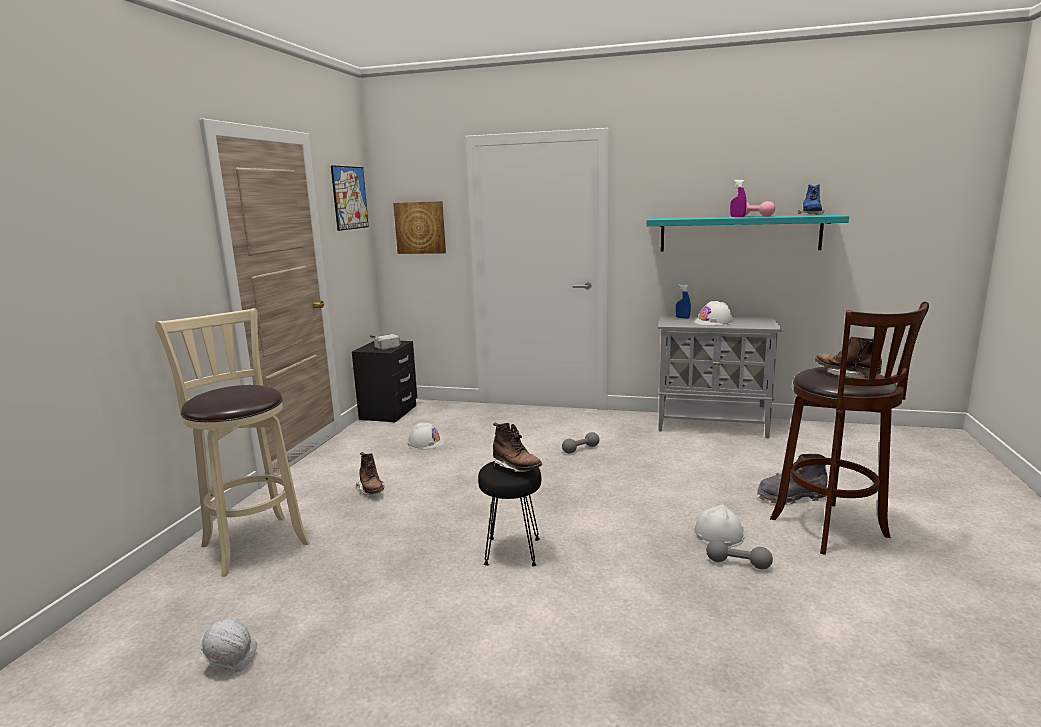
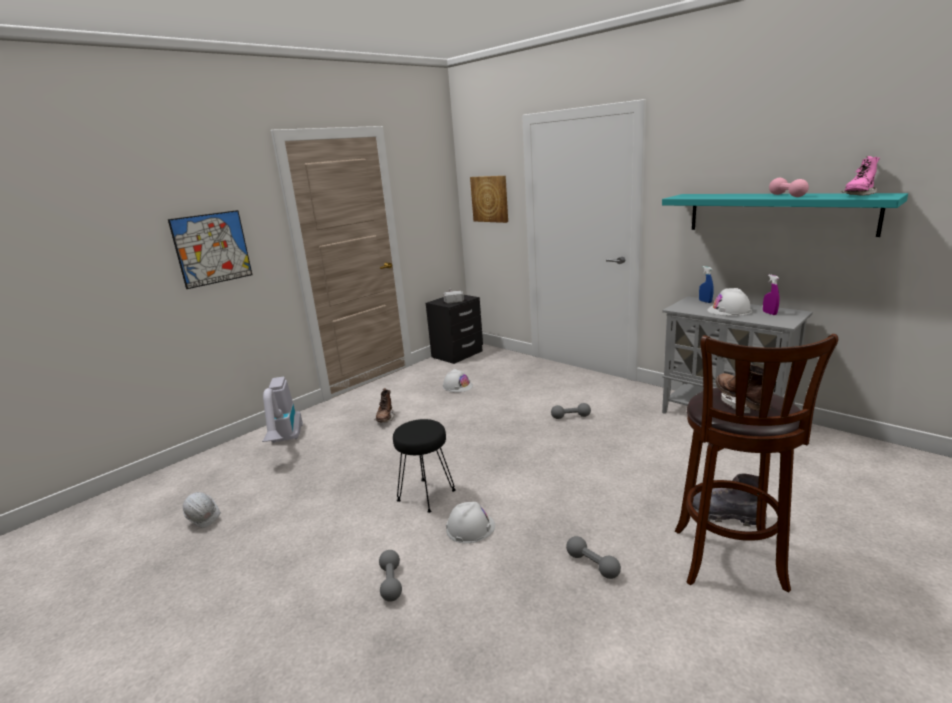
camera: 30 degrees right, 5 degrees up
(253, 542) = (285, 441): beige stool -> vacuum cleaner
(350, 198) = (430, 175): picture -> picture (212, 248)
(516, 468) = (423, 430): brown boot -> none
(570, 642) = (391, 582): none -> grey dumbbell
(718, 534) = (606, 531): white hard hat -> white hard hat (470, 527)
(737, 217) = (765, 196): purple spray bottle -> purple spray bottle (769, 313)
(811, 215) = (858, 195): blue boot -> pink boot

